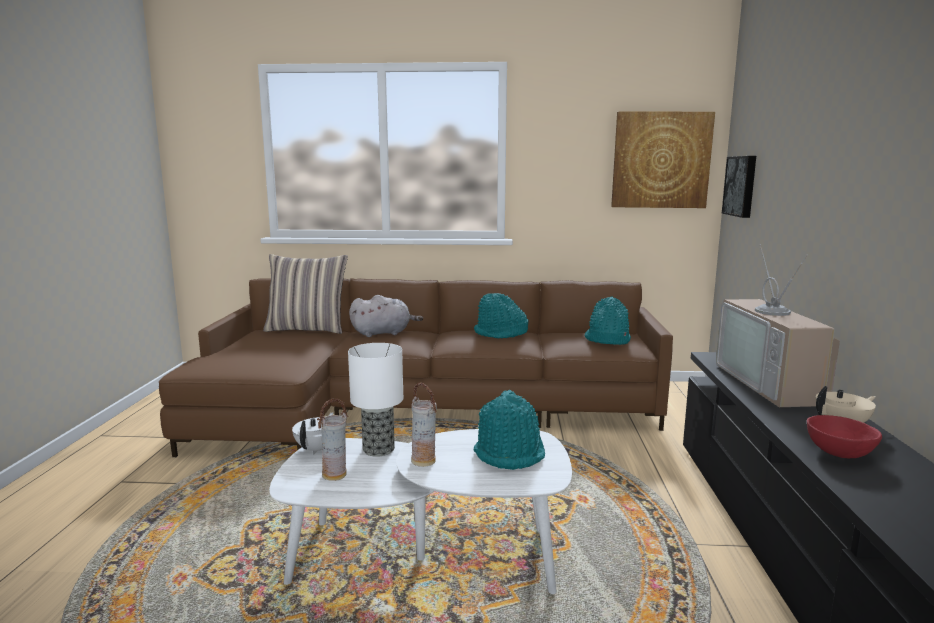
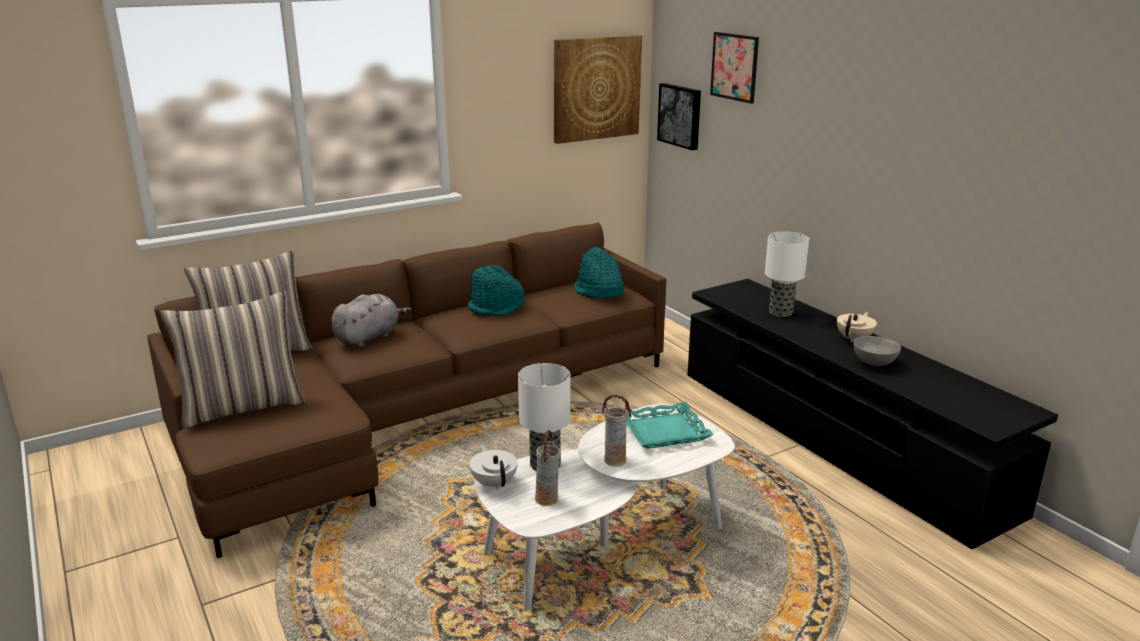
camera: 35 degrees left, 10 degrees up
(244, 352) = (243, 406): none -> pillow
(509, 453) = (664, 431): turquoise hat -> turquoise tray
(773, 384) = (781, 312): television -> table lamp
(781, 121) = (734, 67): none -> picture
(838, 453) = (873, 363): red bowl -> grey bowl

